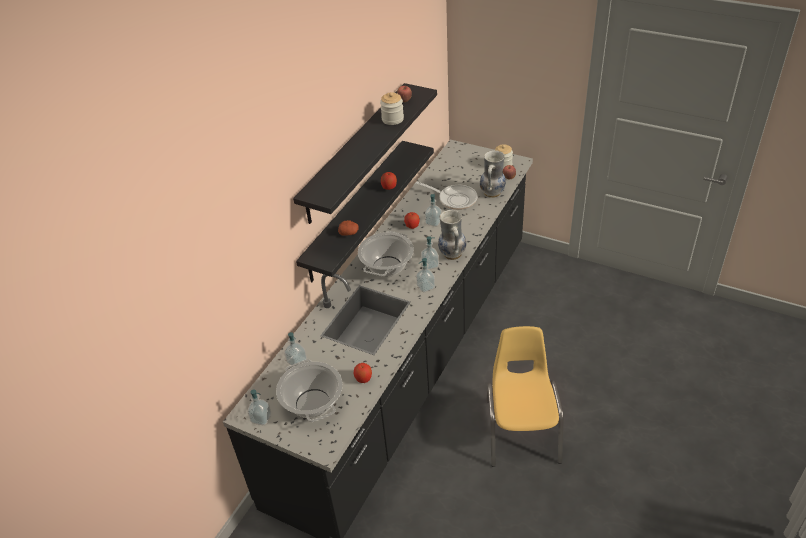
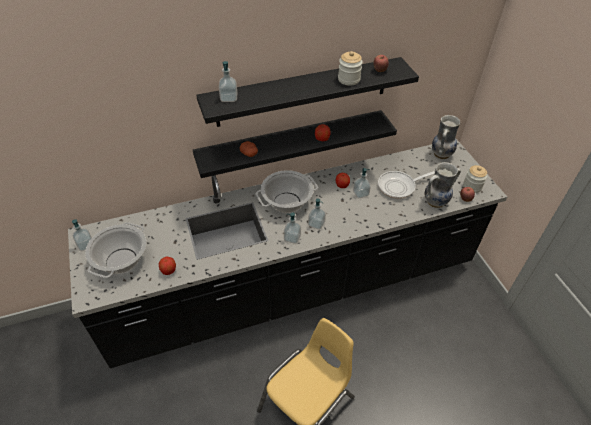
camera: 40 degrees right, 5 degrees up
(297, 361) = (151, 224): soap dispenser -> soap dispenser (229, 98)
(451, 254) = (342, 227): vase -> vase (441, 154)
(454, 199) = (399, 186): frying pan -> frying pan turned 90 degrees clockwise

